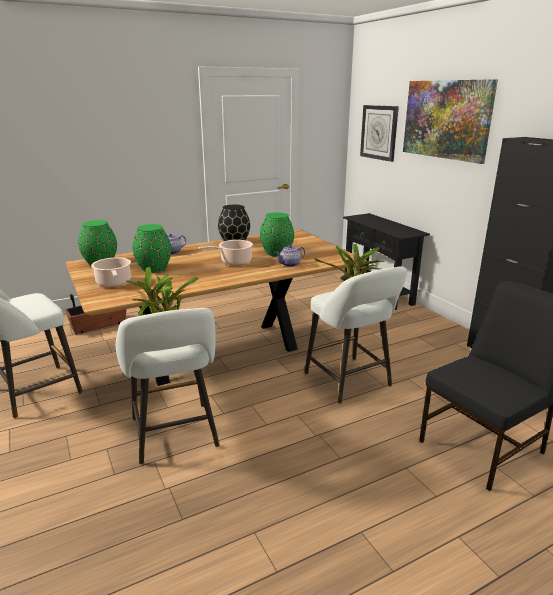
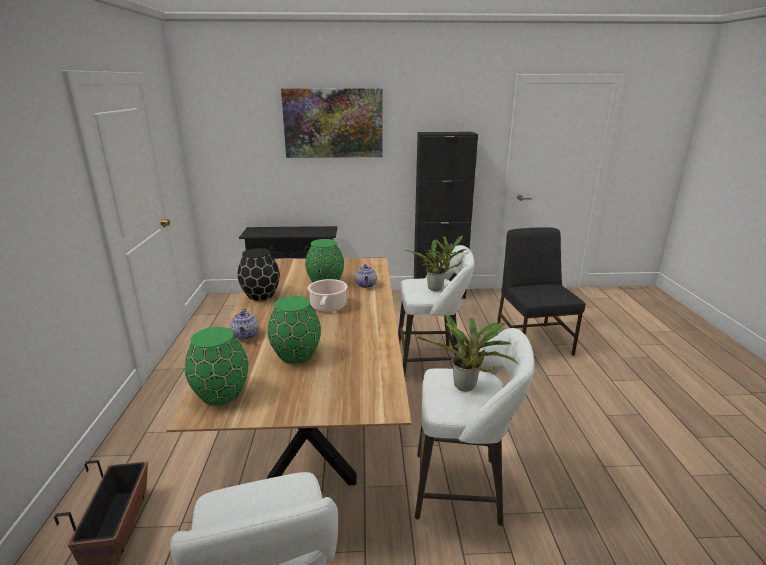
camera: 65 degrees left, 0 degrees up
(114, 283) = (324, 390): cooking pot -> none
(379, 132) = (241, 142): wall clock -> none

